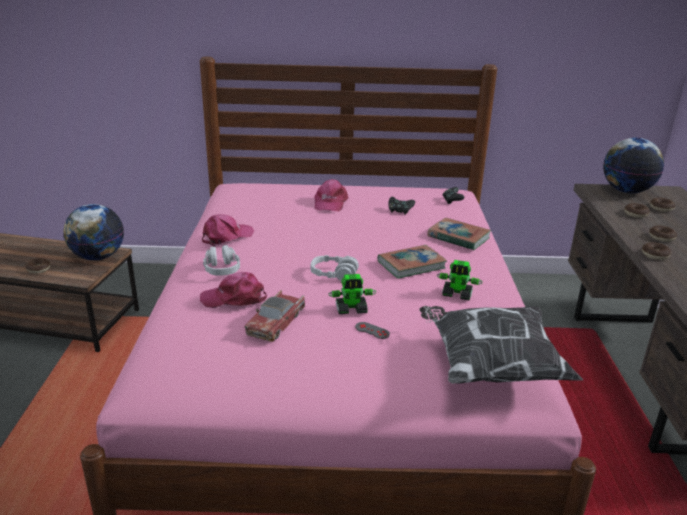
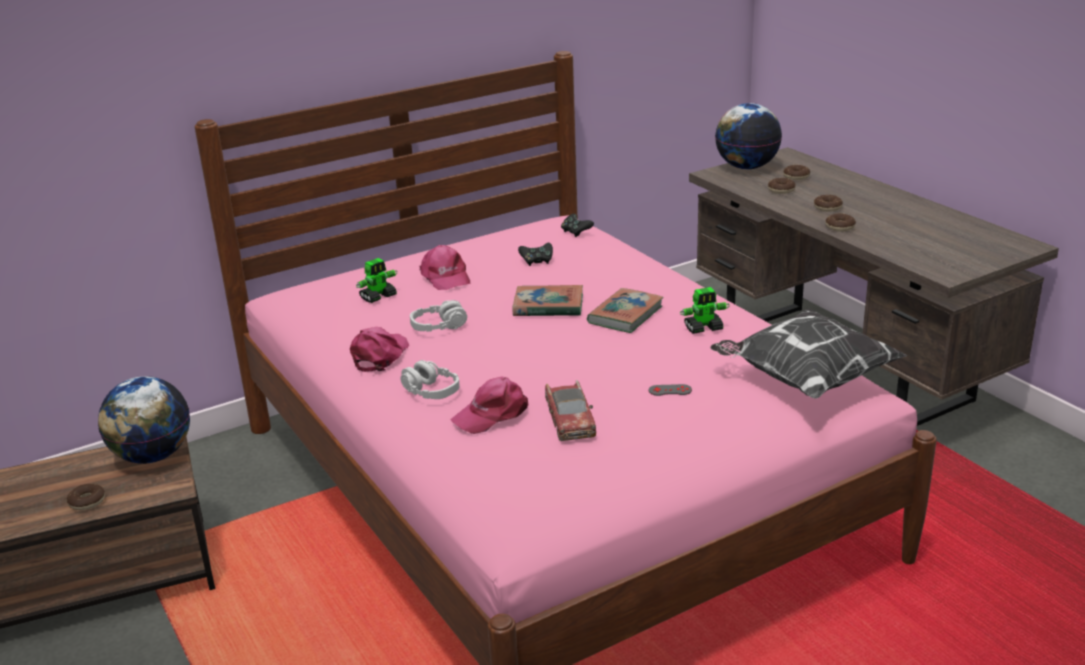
camera: 30 degrees left, 0 degrees up
(334, 274) = (561, 352): grey headphones -> grey headphones (438, 326)
(351, 309) = (625, 379): toy robot -> toy robot (378, 297)
(458, 237) = (634, 271): book -> book (548, 306)

